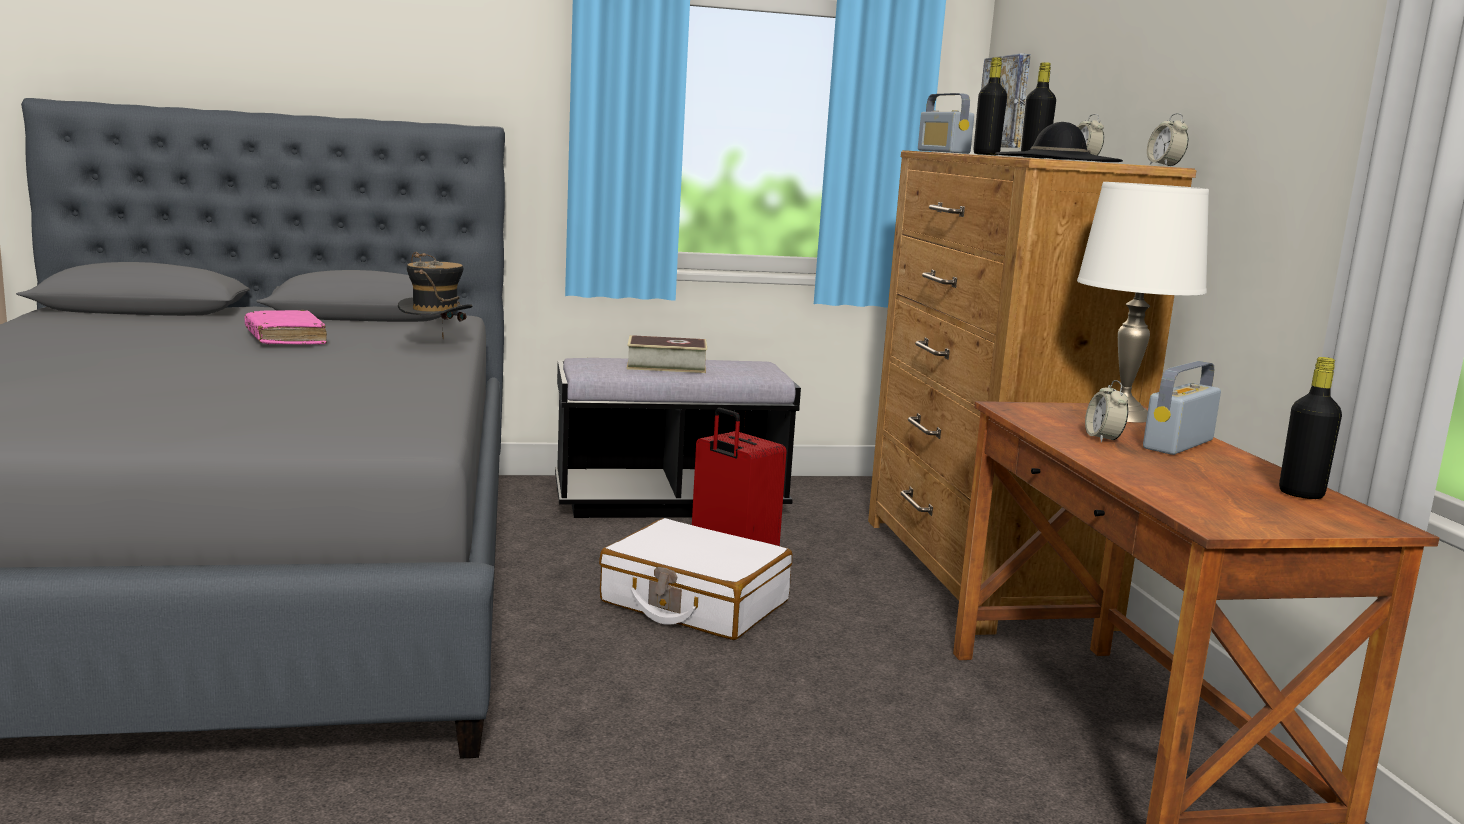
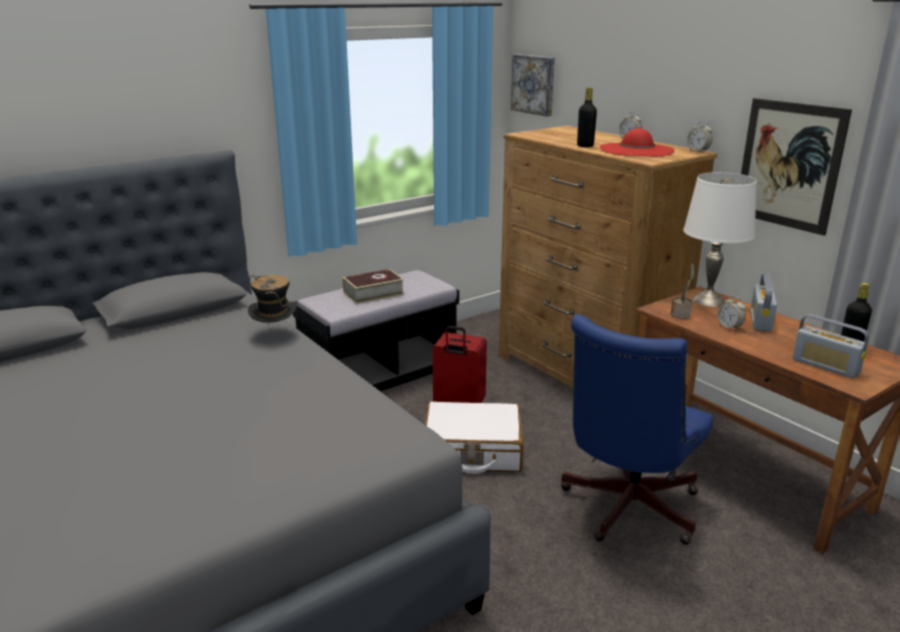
camera: 25 degrees left, 10 degrees up
(285, 339) = (168, 358): pink book -> none
(846, 725) = (625, 509): none -> blue office chair
(943, 152) = (534, 135): radio -> radio (825, 366)
(1034, 157) = (603, 141): black bottle -> none
(1039, 417) = (681, 314): none -> potted plant
(1057, 159) = (636, 150): black hat -> red hat
(1290, 175) = (789, 165): none -> picture

